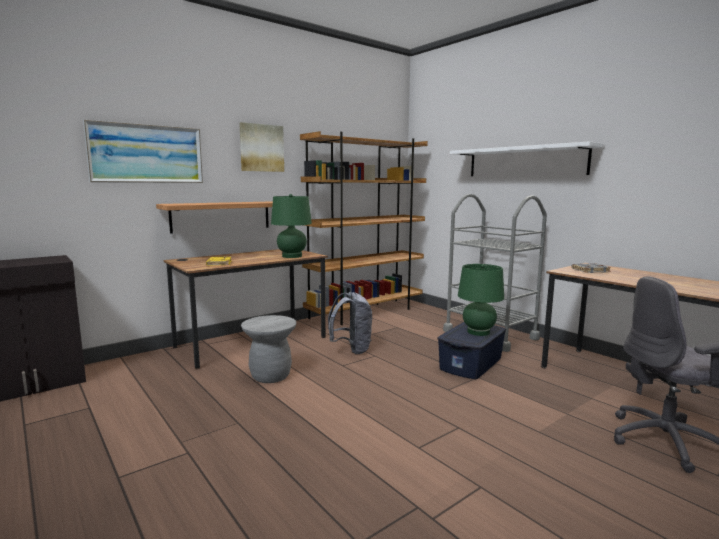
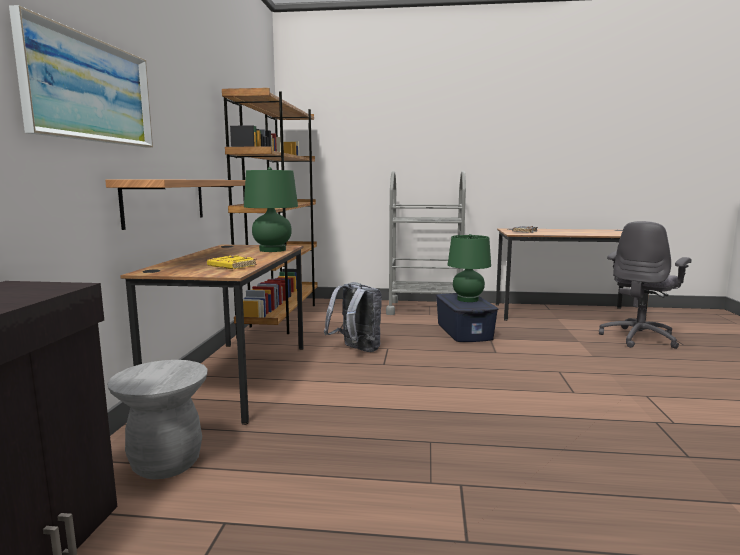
camera: 45 degrees left, 0 degrees up
(261, 148) = (191, 102): picture -> none
(270, 376) = (347, 396): grey stool -> grey stool (166, 463)
(525, 162) = (431, 140): white shelf -> none

